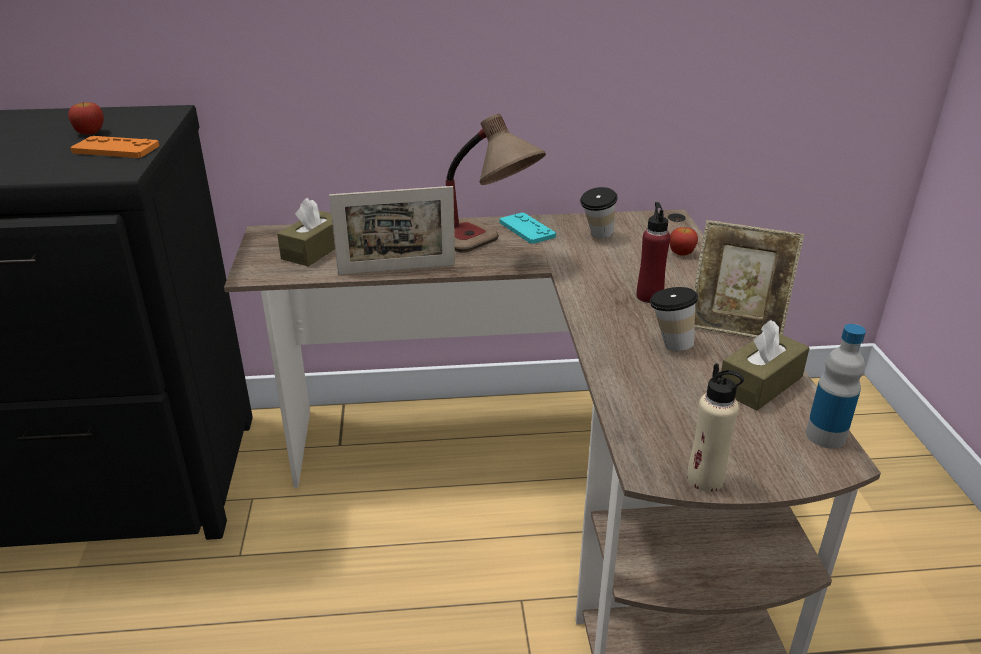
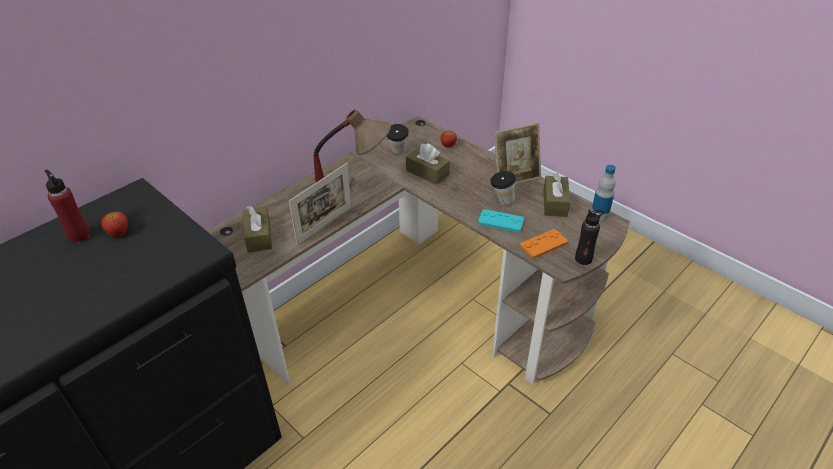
camera: 40 degrees left, 10 degrees up
(116, 149) = (167, 237): orange game controller -> orange game controller (543, 244)
(527, 229) = (358, 165): turquoise game controller -> turquoise game controller (501, 221)
(606, 270) = (427, 172): none -> brown tissue box
(649, 296) = (464, 179): red bottle -> red bottle (79, 235)
(705, 479) = (583, 259): beige bottle -> black bottle

